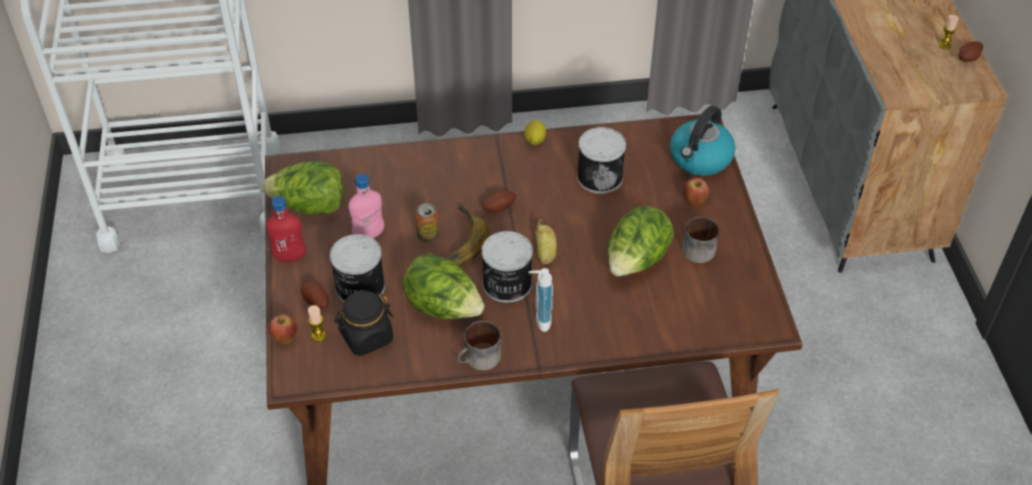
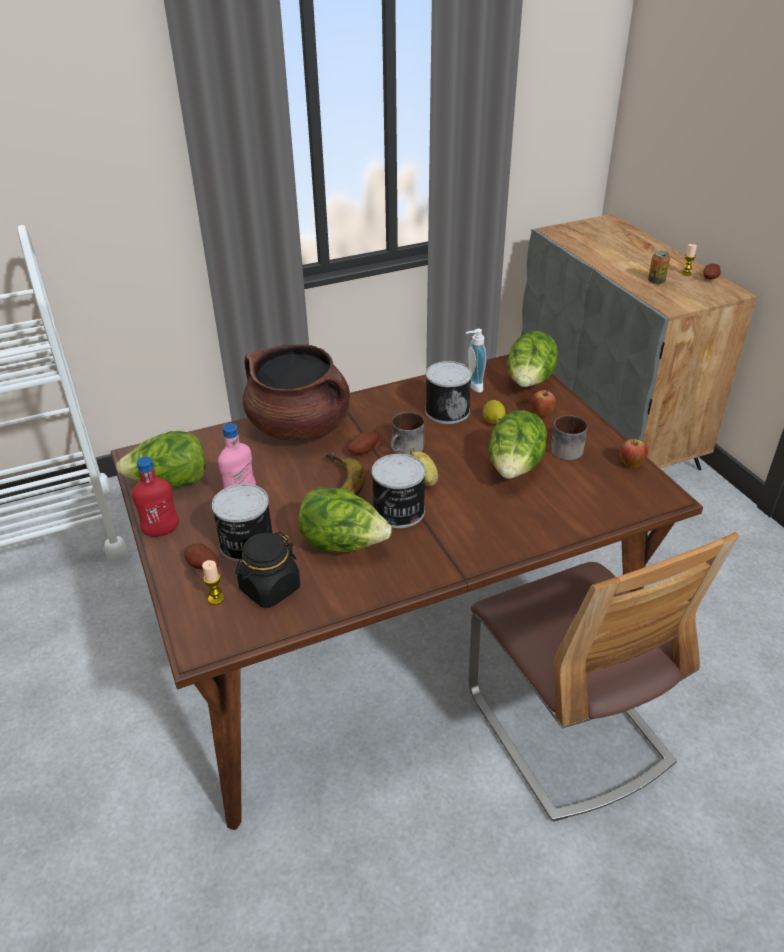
camera: 15 degrees left, 10 degrees down
(285, 338) = (178, 609): apple -> apple (631, 464)
(428, 236) = (302, 486): can -> can (656, 281)
(448, 166) = (300, 427): none -> brown cooking pot
(479, 359) = (400, 584): mug -> mug (406, 449)
(534, 141) = (374, 395): lemon -> lemon (493, 422)
(539, 320) = (446, 536): soap dispenser -> soap dispenser (472, 386)
(700, 159) = (529, 383): kettle -> lettuce

